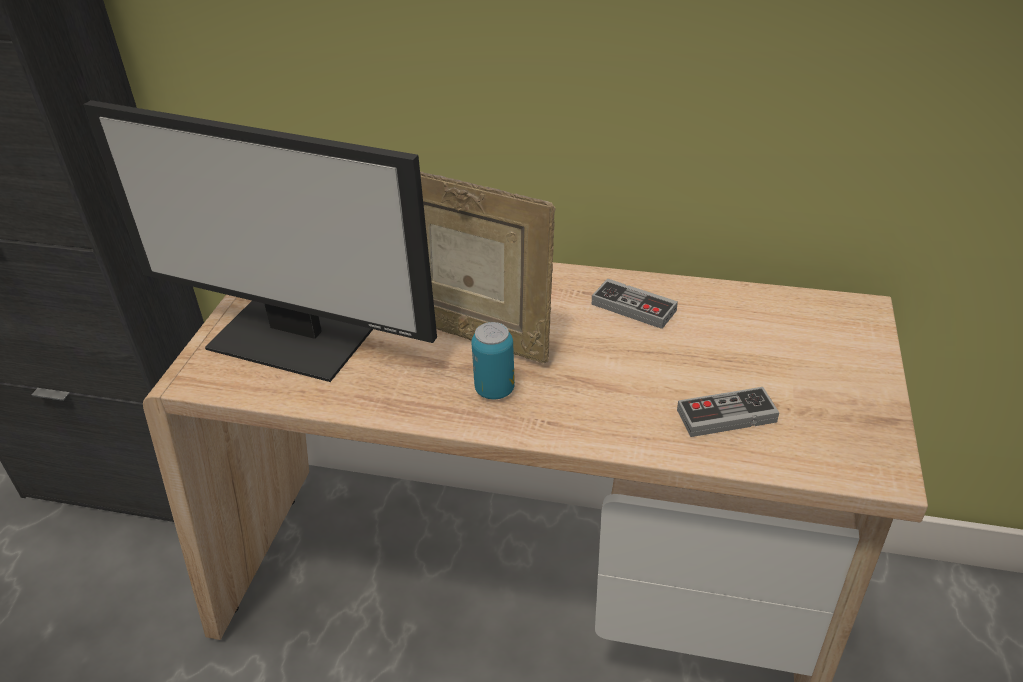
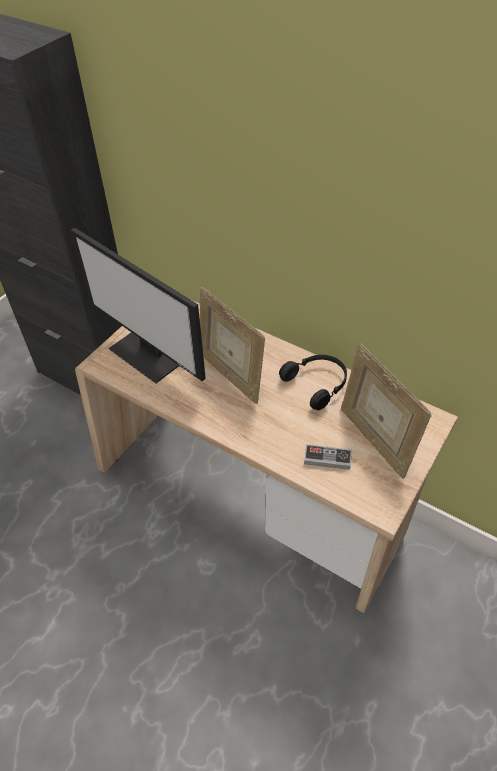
camera: 20 degrees right, 10 degrees up
(494, 389) = (227, 410): can -> none
(633, 307) = (317, 383): game controller -> black headphones
(785, 364) = (374, 439): none -> picture frame

